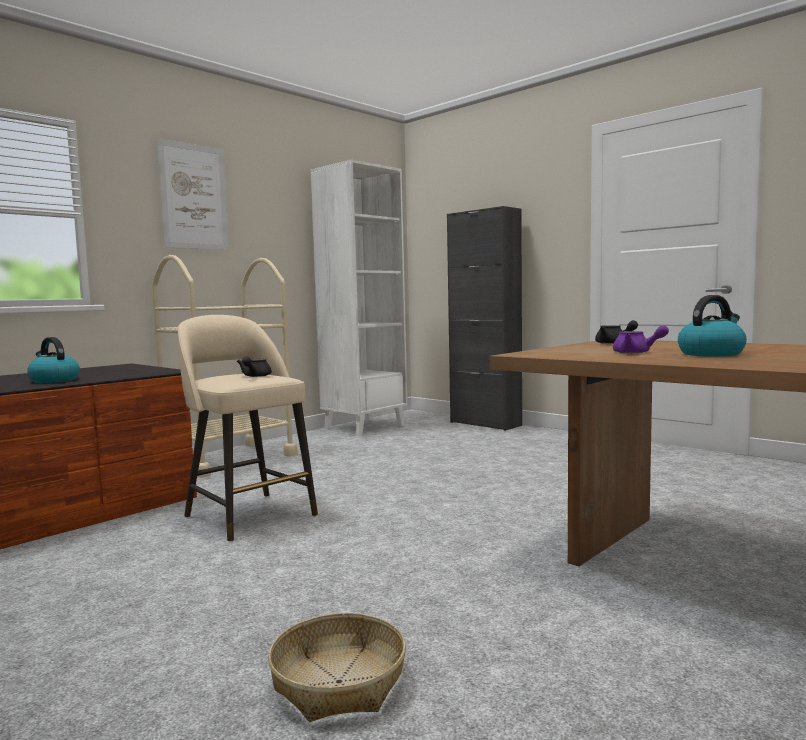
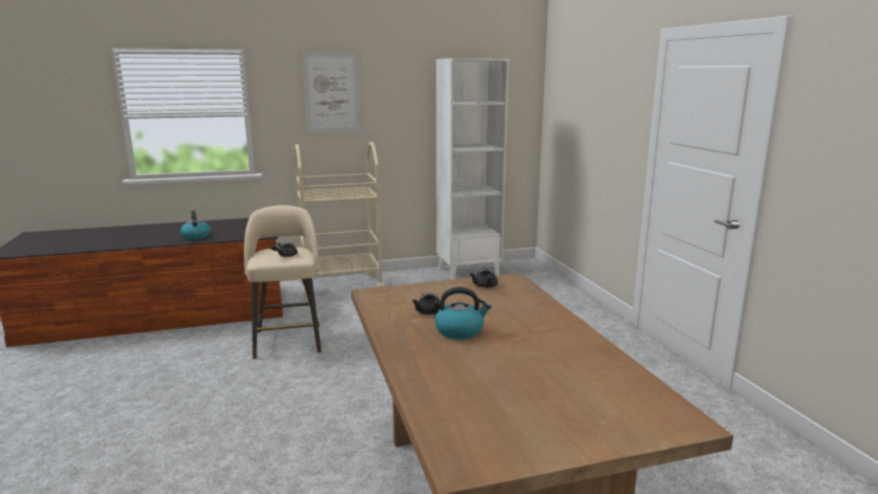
camera: 30 degrees right, 10 degrees up
(338, 682) = (178, 468): basket -> none
(485, 424) = (563, 290): black cabinet -> none
(636, 353) = (430, 313): purple teapot -> black teapot

